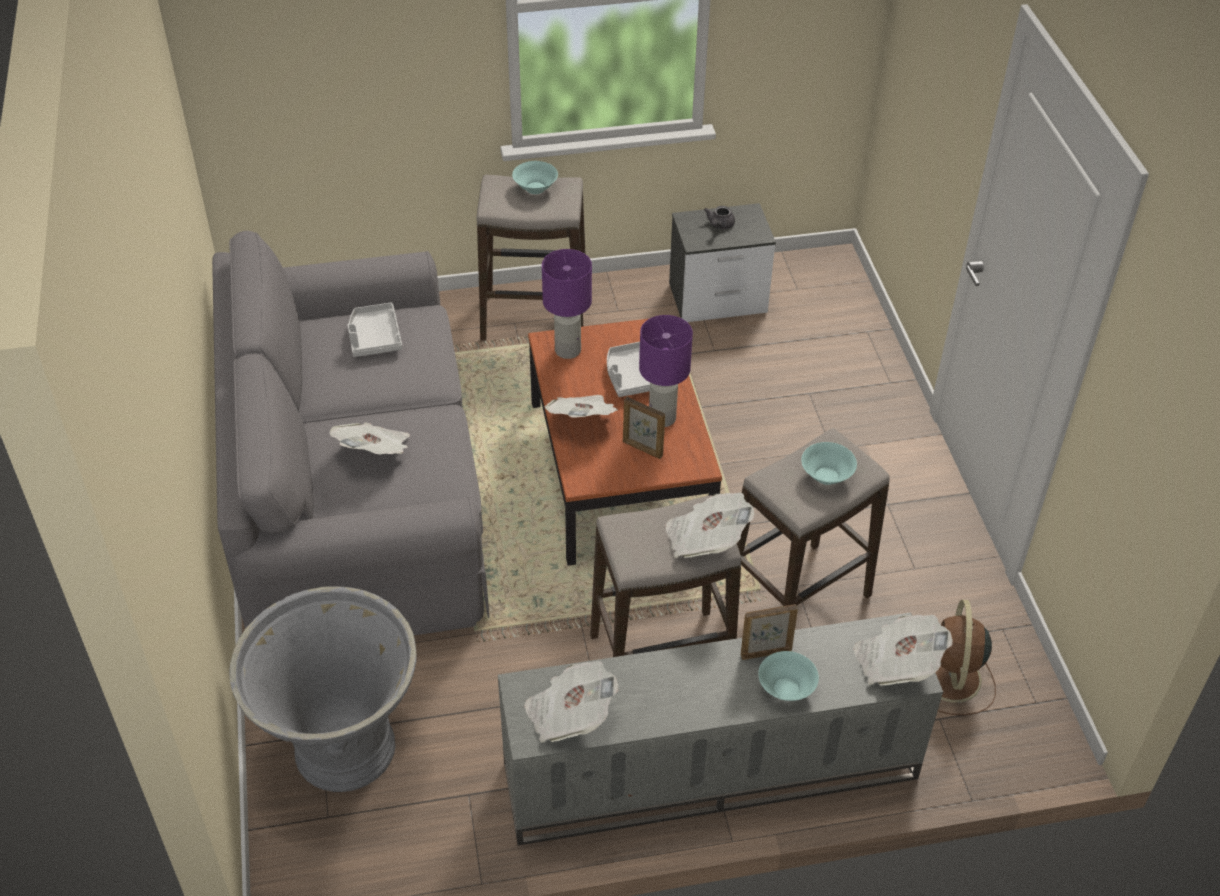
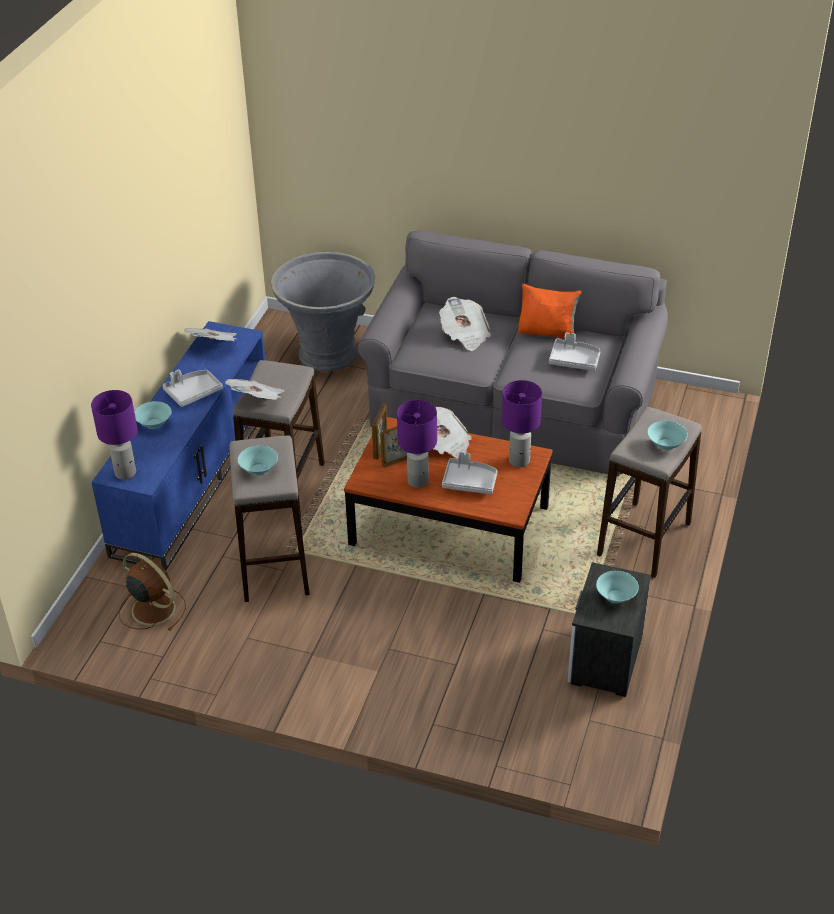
camera: 120 degrees right, 5 degrees down
(323, 379) = (547, 332): none -> orange pillow
(692, 680) = (193, 392): none -> grey tray
(708, 773) = (193, 475): grey tv stand -> blue tv stand
(719, 225) = (615, 596): grey teapot -> turquoise bowl
(765, 652) = (183, 425): picture frame -> picture frame (380, 448)
(897, 663) = (125, 472): newspaper -> purple table lamp

